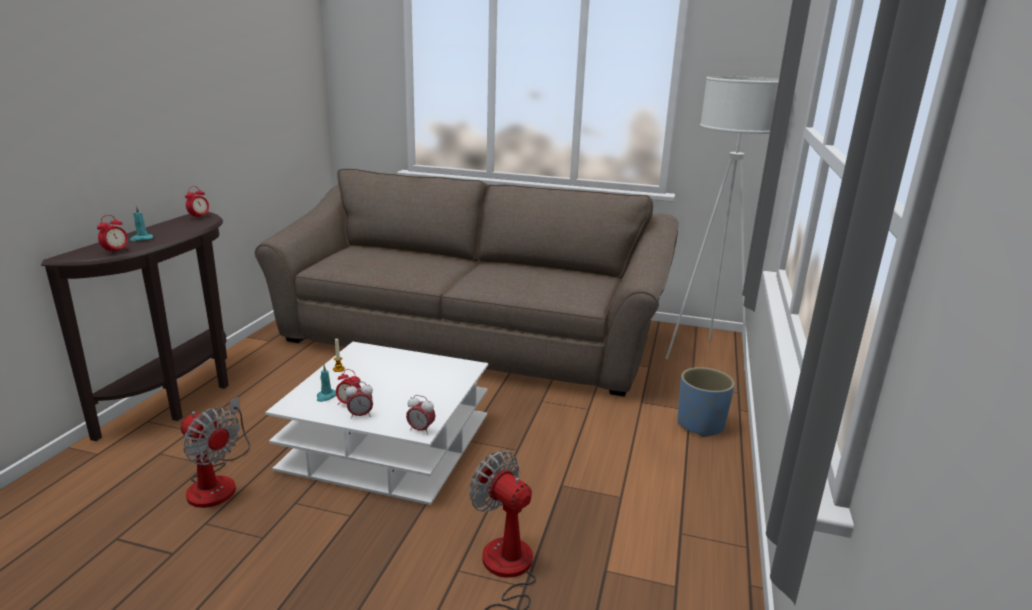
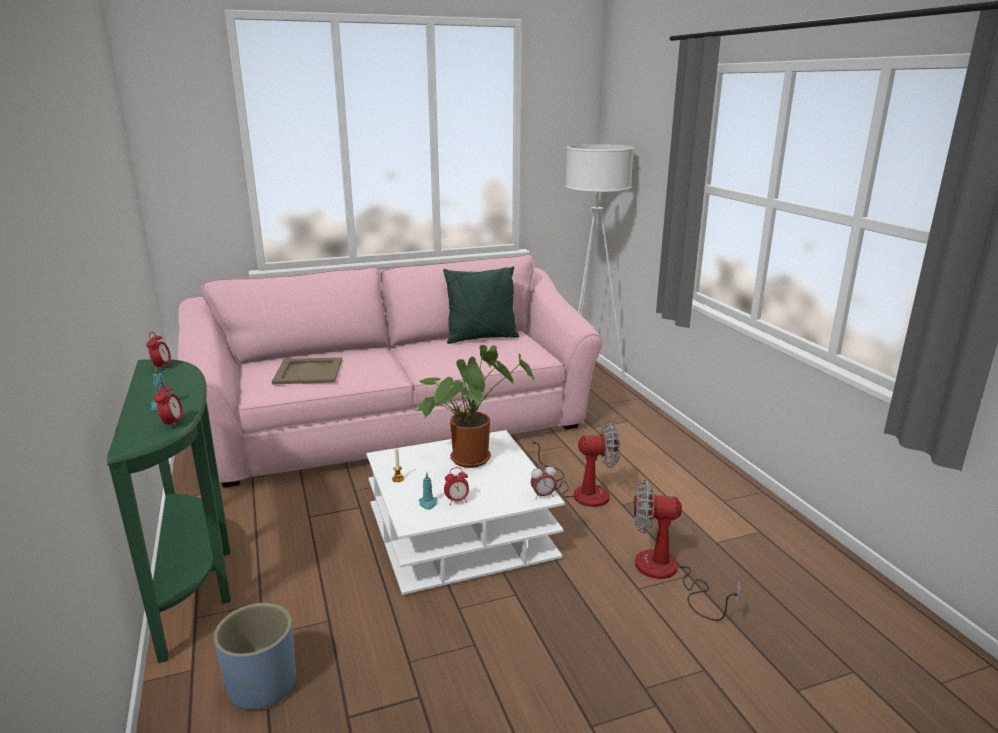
camera: 35 degrees left, 0 degrees up
(183, 397) = (197, 580): brown console table -> green console table
(217, 481) = (363, 628): fan -> fan (581, 491)
(360, 415) = (481, 505): alarm clock -> none
(376, 261) = (309, 371): none -> beige tray
(422, 374) = (472, 457): none -> potted plant
(470, 337) = (398, 423): brown sofa -> pink sofa
(561, 273) = (481, 338): none -> green pillow
(701, 425) = (647, 428): blue planter -> blue planter (263, 685)

